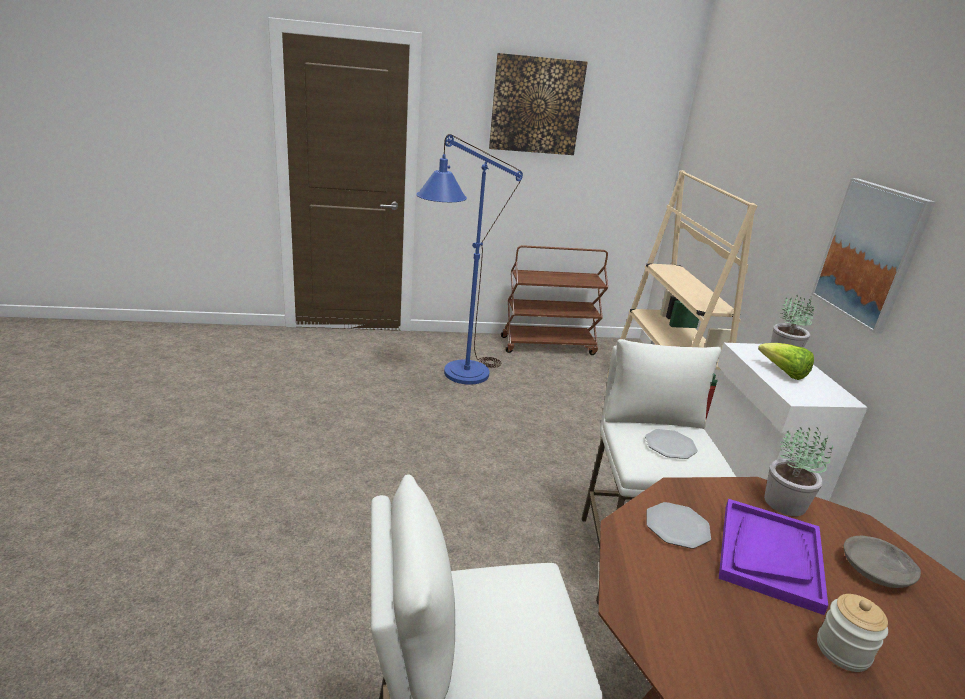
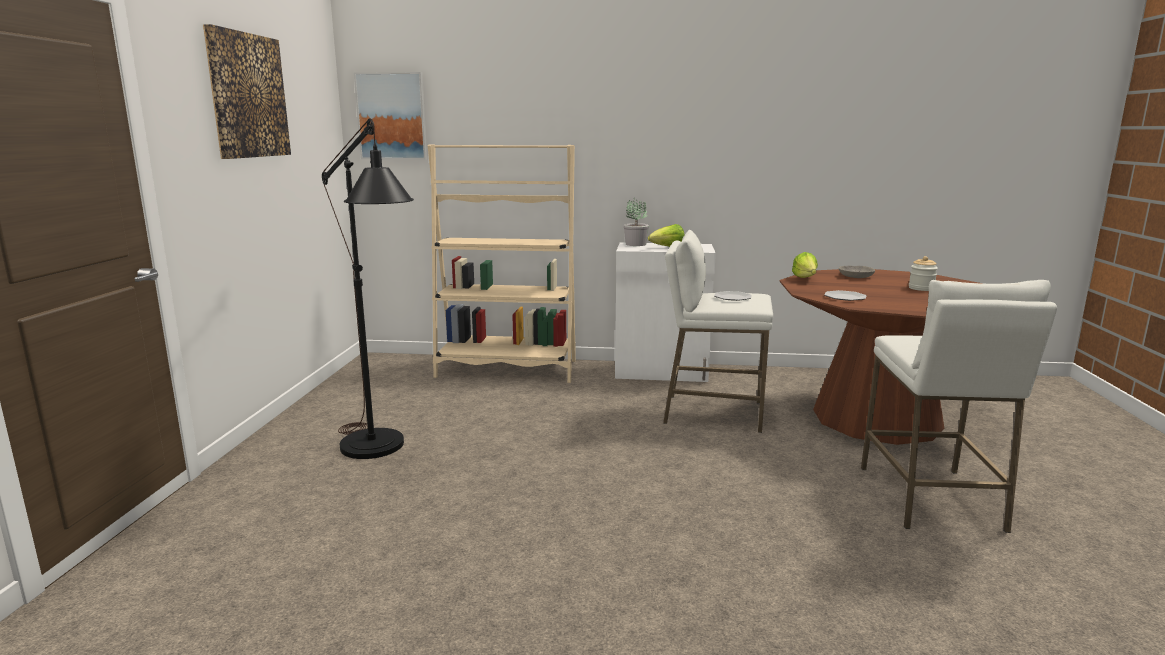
camera: 75 degrees left, 10 degrees down
(457, 377) = (379, 451): blue floor lamp -> black floor lamp
(548, 345) = (339, 393): brown cart -> none
(769, 555) = (857, 287): purple tray -> none
(786, 503) = (805, 279): potted plant -> lettuce
(870, 253) = (662, 155): picture -> picture (392, 116)

